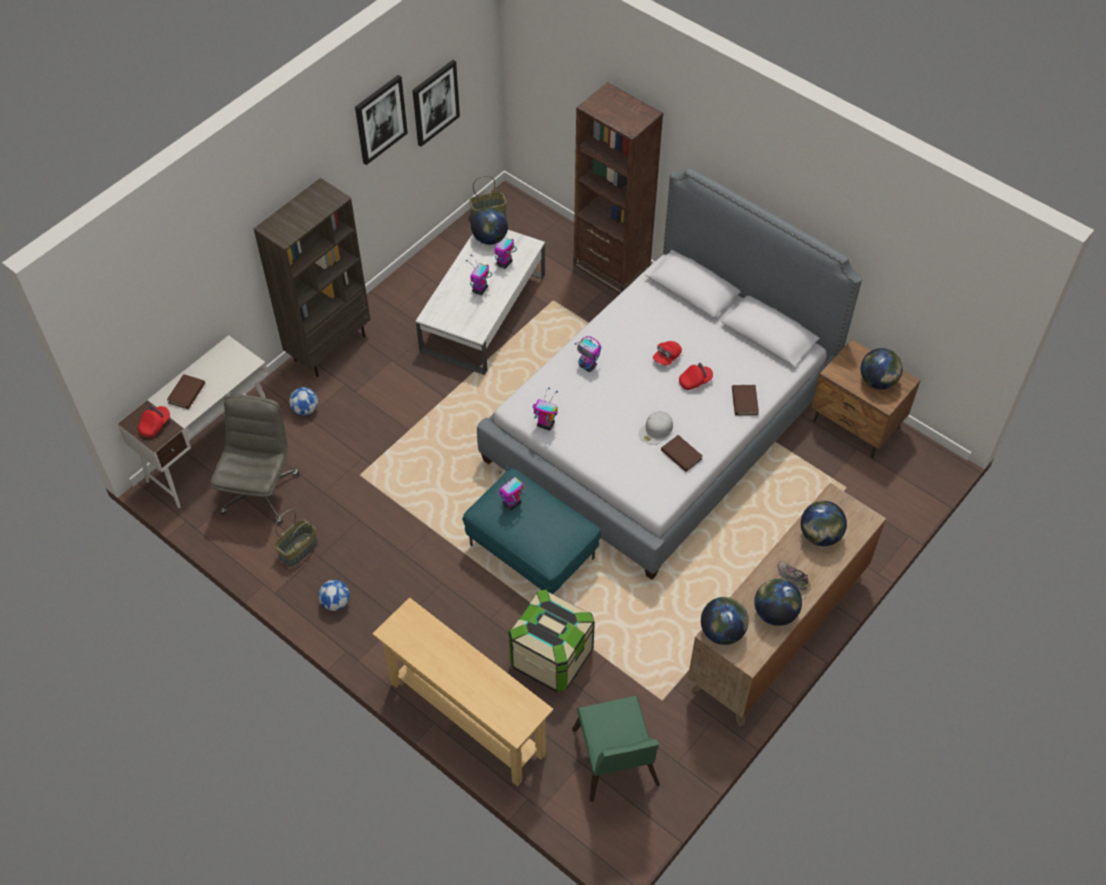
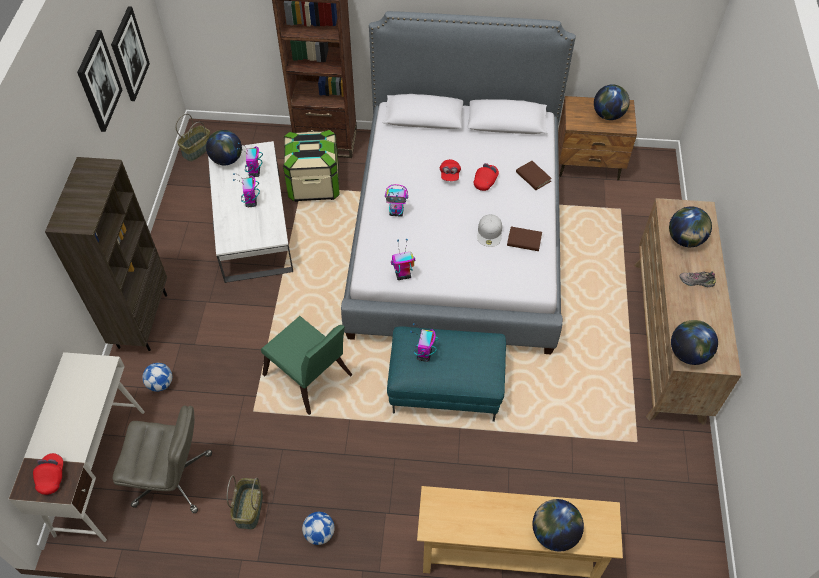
camera: 35 degrees left, 0 degrees up
(186, 393) = (62, 428): brown book -> none
(260, 492) = (174, 479): grey office chair -> grey office chair turned 120 degrees clockwise
(551, 657) = (530, 462): storage box -> storage box (314, 184)
(615, 764) = (648, 515): green chair -> green chair (310, 379)
(775, 613) = (709, 315): globe -> globe (554, 533)

